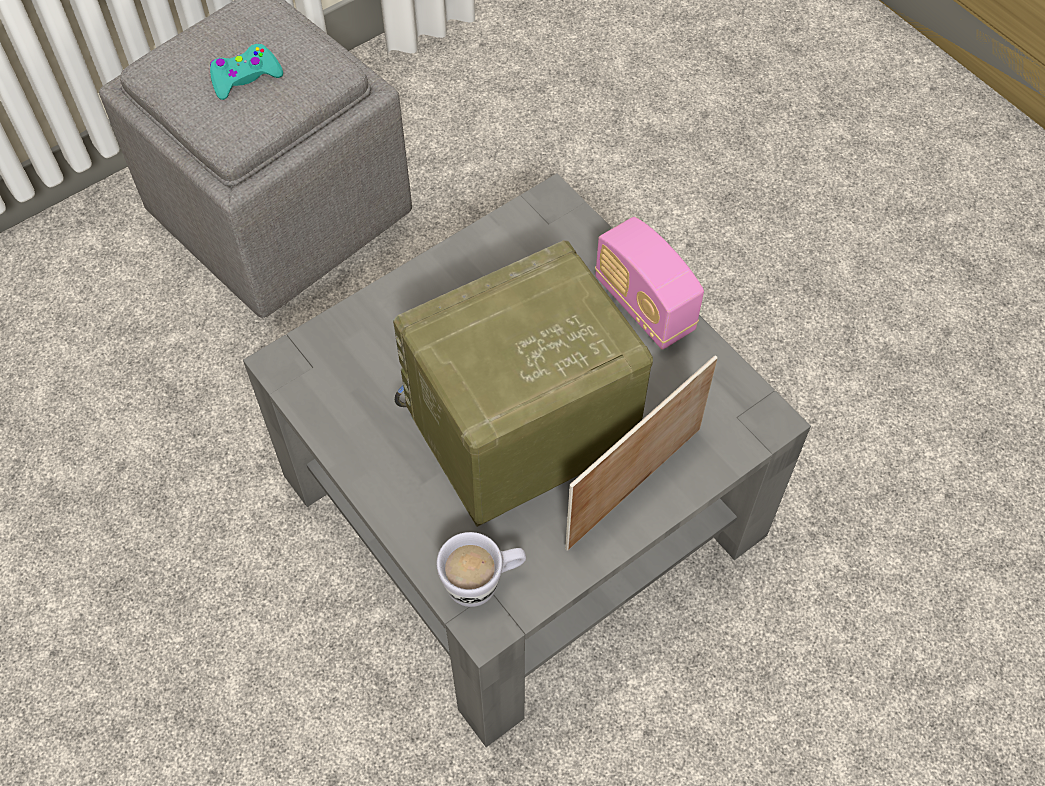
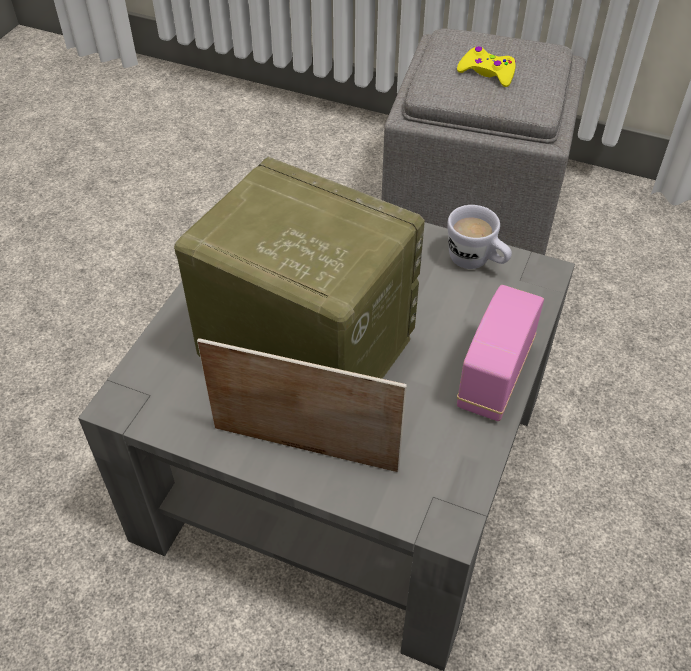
camera: 60 degrees right, 10 degrees down
(245, 78) = (487, 73): turquoise game controller -> yellow game controller
(483, 582) = (155, 386): white mug -> white mug (476, 262)

